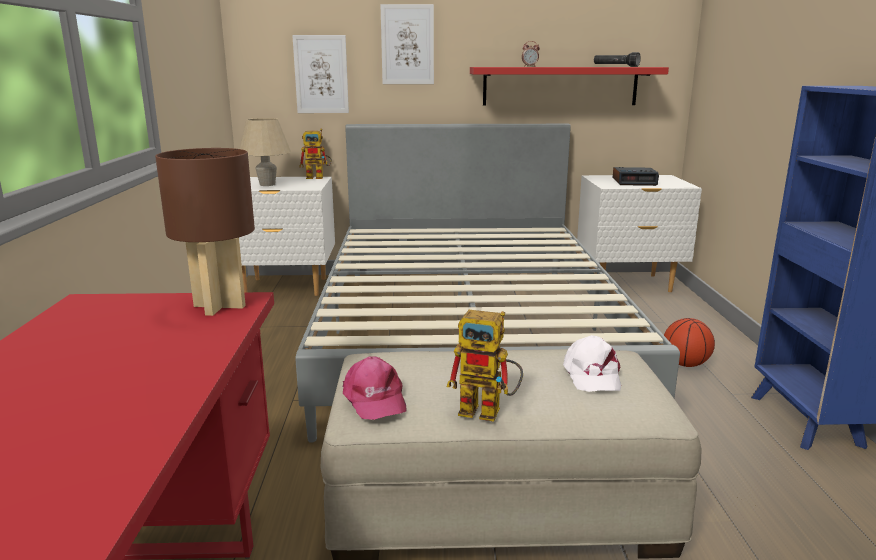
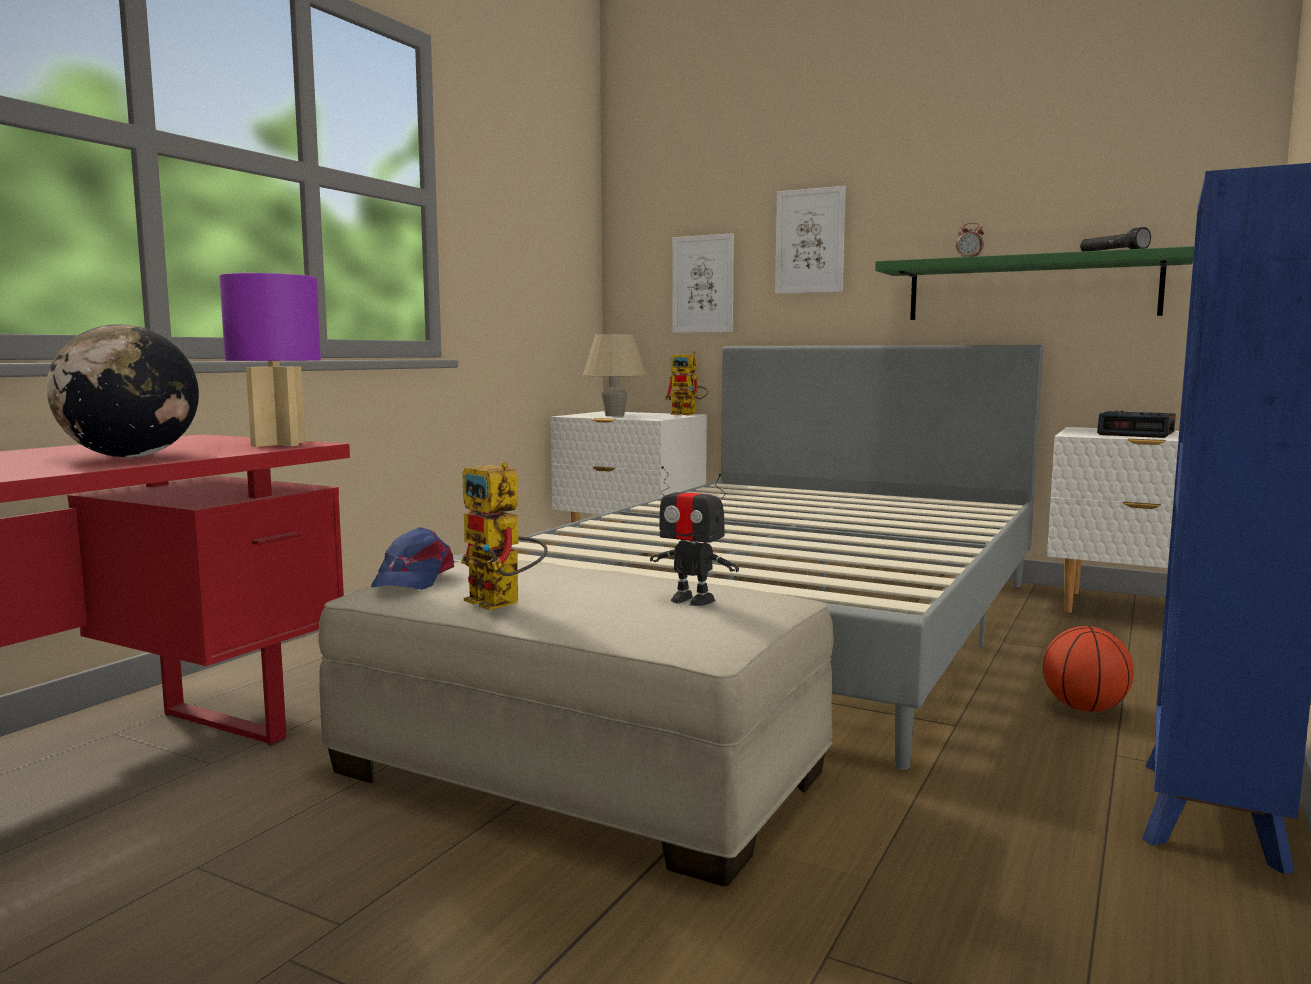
camera: 30 degrees right, 10 degrees down
(148, 363) = (130, 456): none -> globe
(219, 306) = (278, 444): brown table lamp -> purple table lamp
(374, 399) = (413, 578): pink cap -> blue cap
(560, 86) = (1030, 289): red shelf -> green shelf
(591, 375) = (692, 600): white cap -> toy robot

